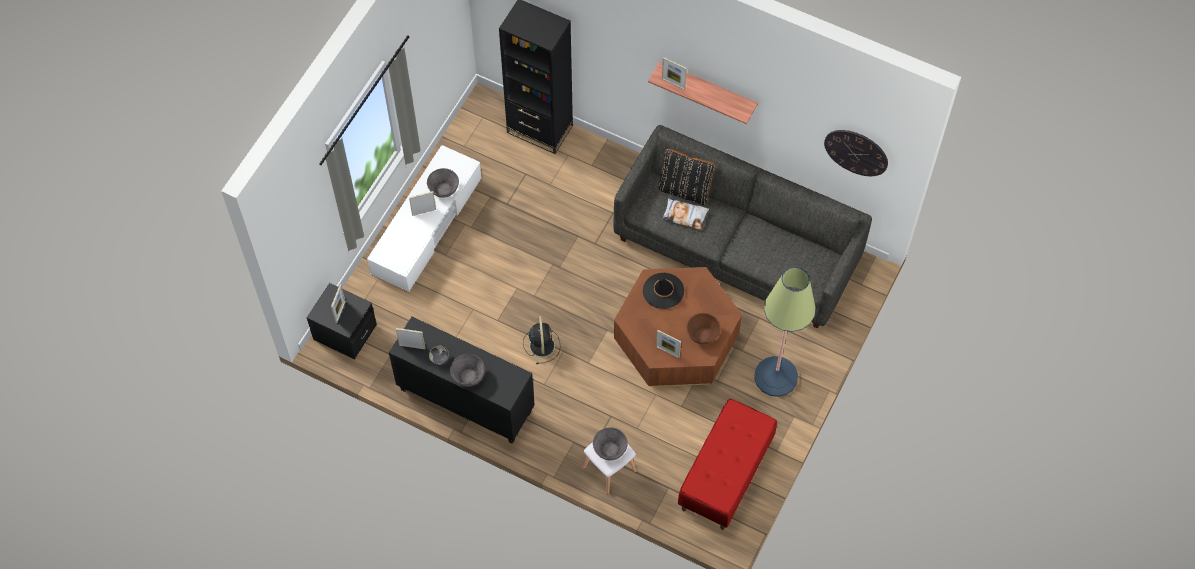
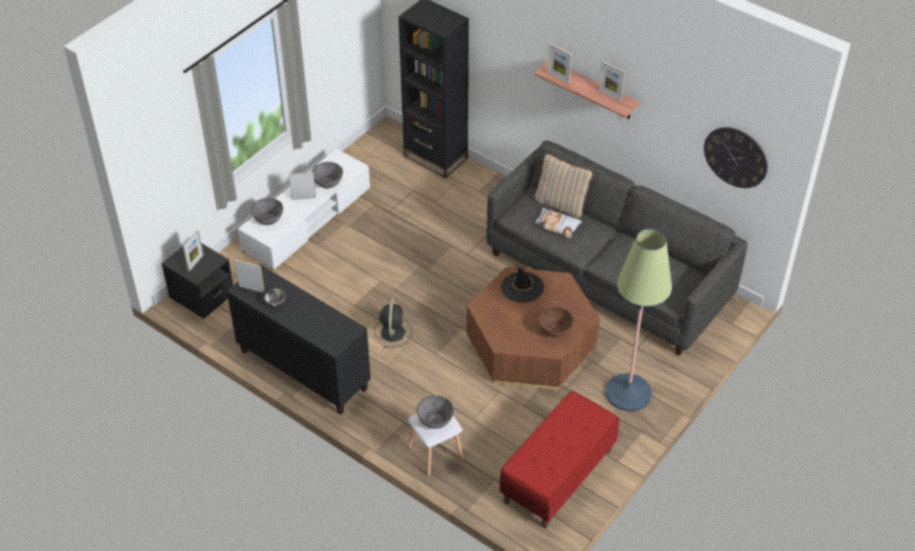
camera: 10 degrees right, 15 degrees down
(468, 376) = (300, 322): grey bowl -> grey bowl (268, 219)
(667, 352) = (515, 340): picture frame -> picture frame (610, 95)
(685, 189) = (561, 204): black pillow -> beige pillow

